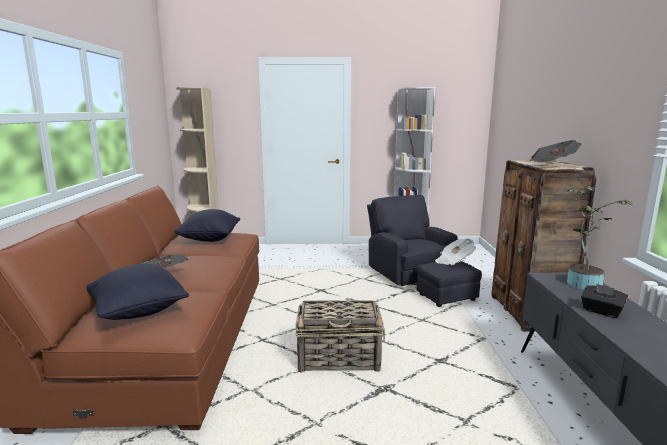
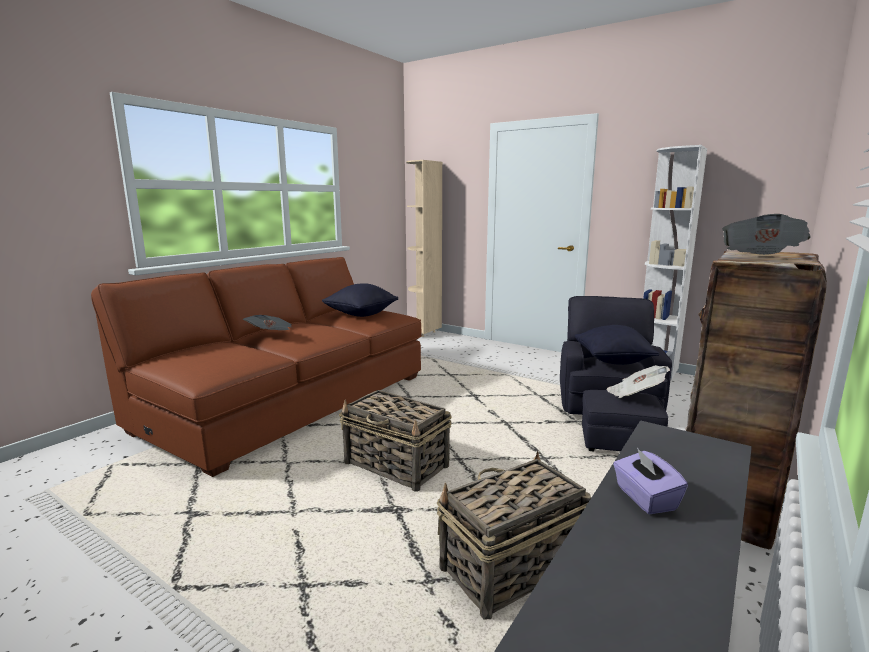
camera: 35 degrees right, 0 degrees up
(138, 312) = (202, 357): black pillow -> black pillow (612, 361)
(492, 392) = (510, 568): none -> basket
(583, 282) = (707, 456): potted plant -> none
(601, 311) = (645, 498): black tissue box -> purple tissue box

